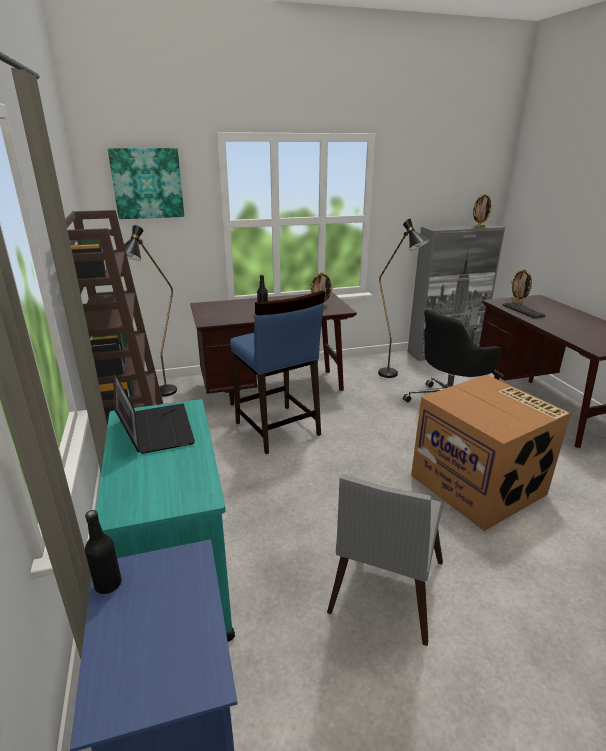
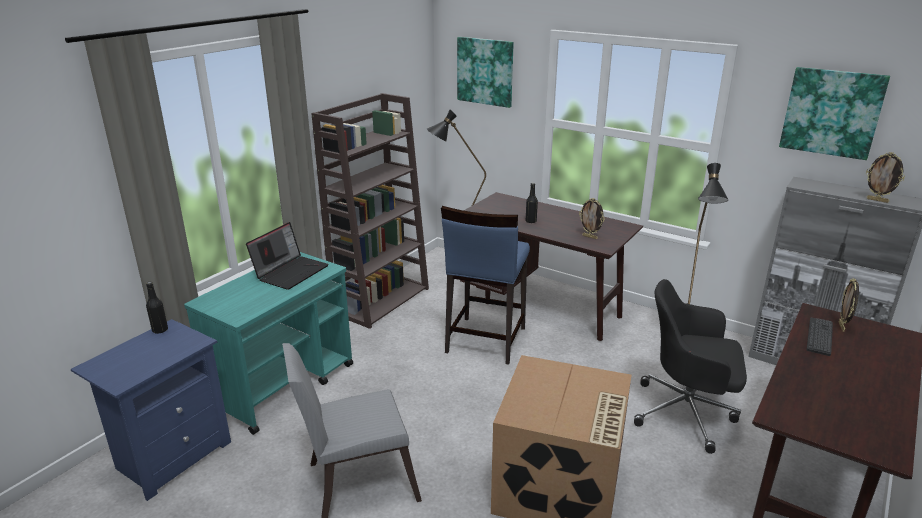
camera: 50 degrees right, 0 degrees up
(436, 176) = (832, 112): none -> picture

